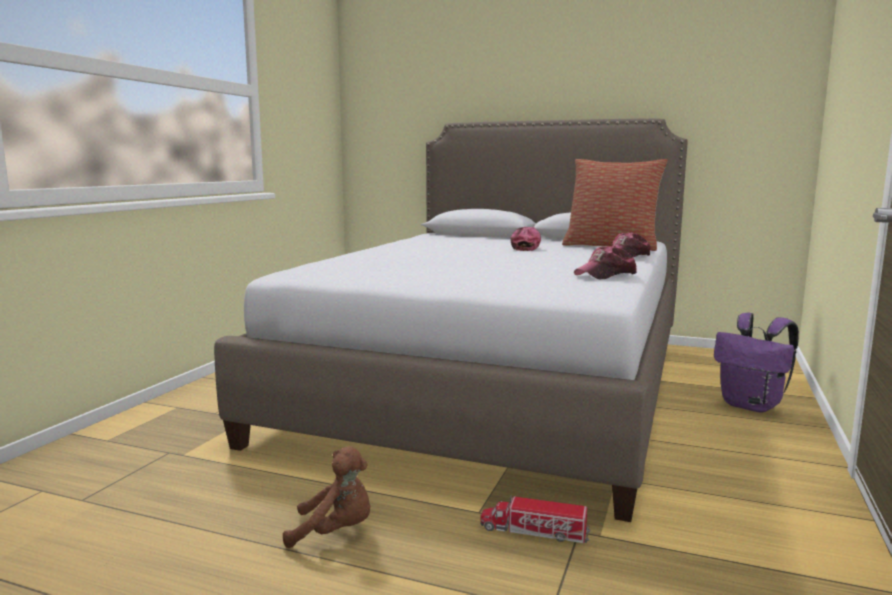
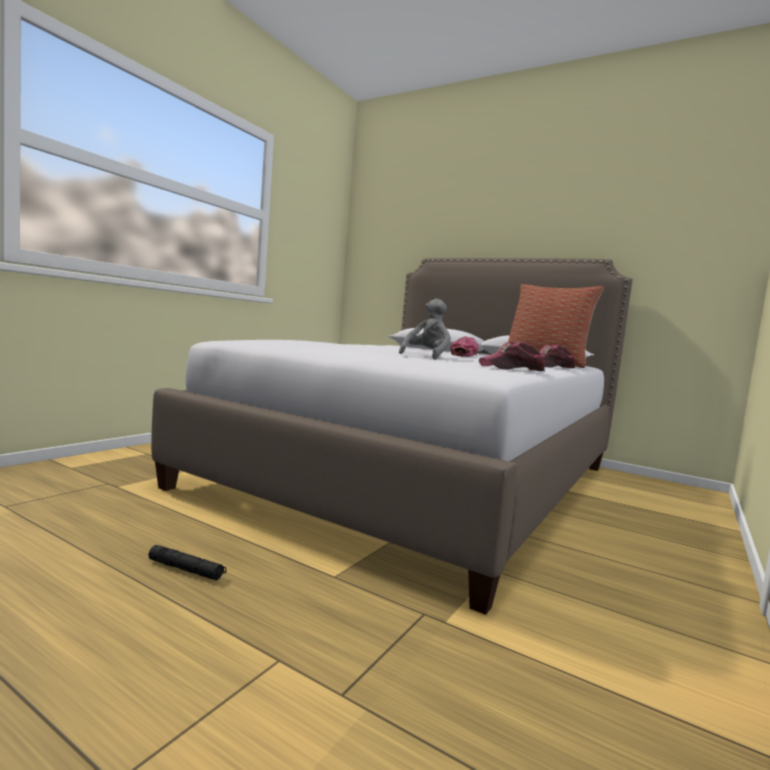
camera: 10 degrees right, 5 degrees down
(335, 532) = (186, 570): brown plush toy -> black flashlight
(501, 263) = (426, 357): none -> grey plush toy
(534, 532) = (377, 605): toy truck -> none
(752, 406) = (668, 528): purple backpack -> none

